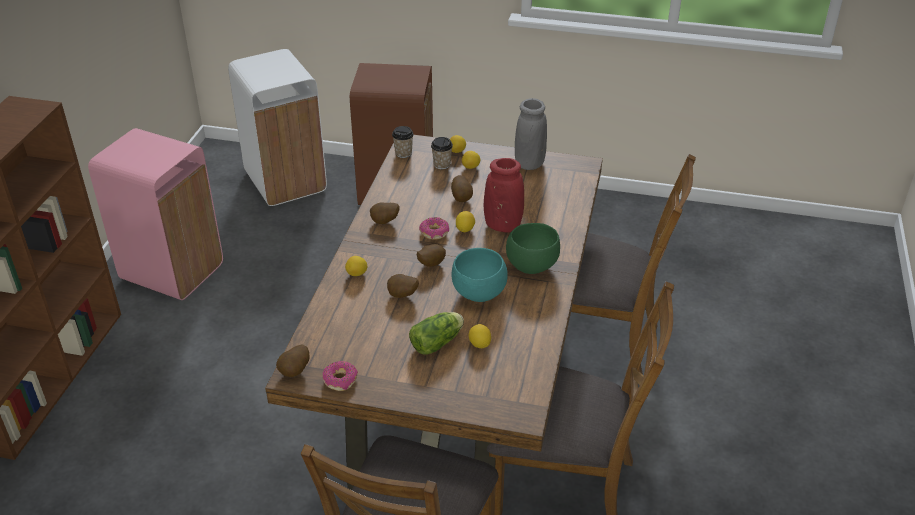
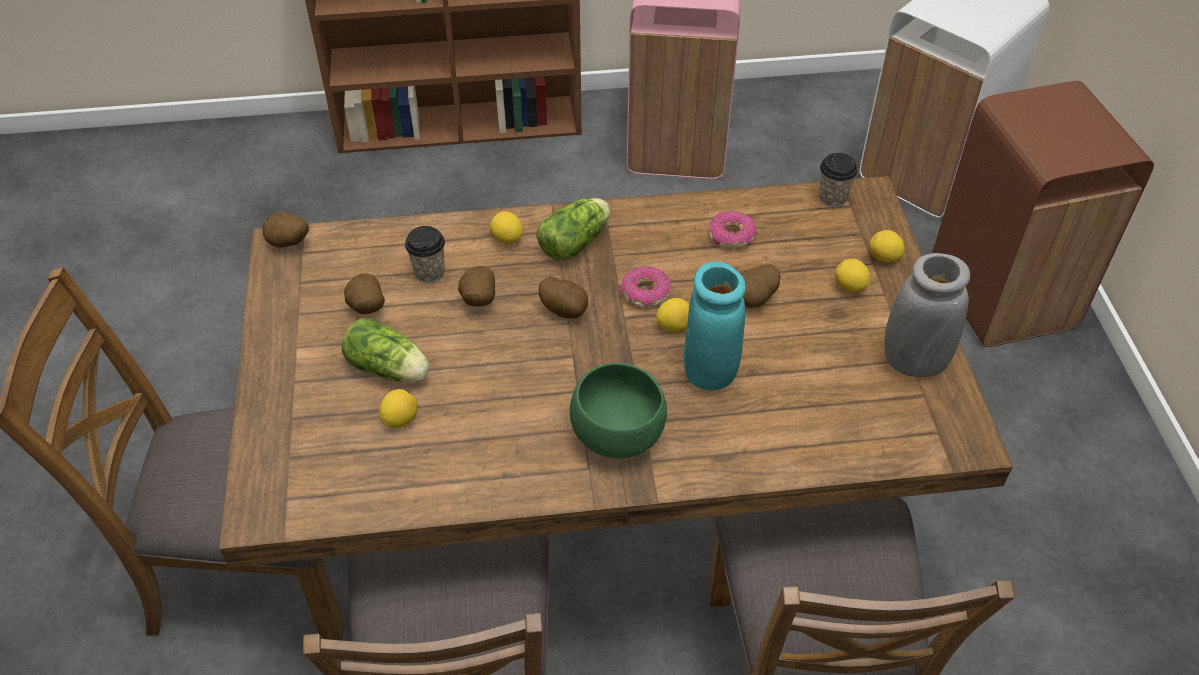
camera: 70 degrees right, 10 degrees up
(340, 380) = (283, 291): donut -> donut (732, 236)
(377, 247) = (577, 241): none -> lettuce
(385, 222) = (641, 231): potato -> potato (366, 309)
(442, 165) = (832, 250): cup -> cup (429, 272)
(480, 294) = (517, 388): turquoise bowl -> none
(503, 225) = (710, 371): red vase -> turquoise vase

